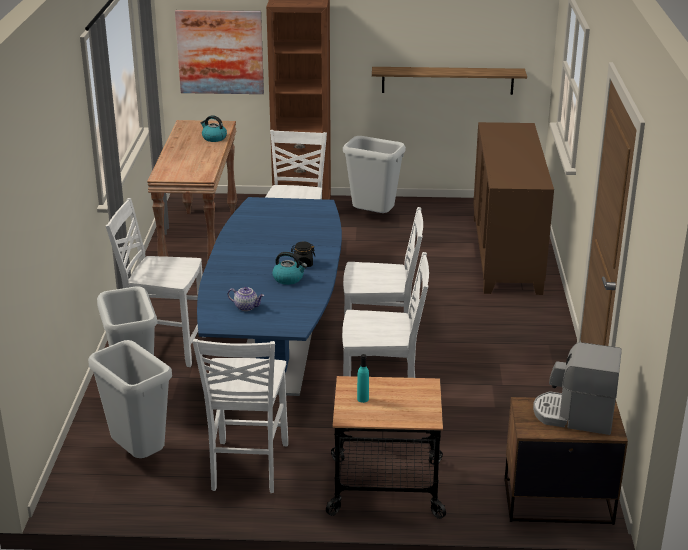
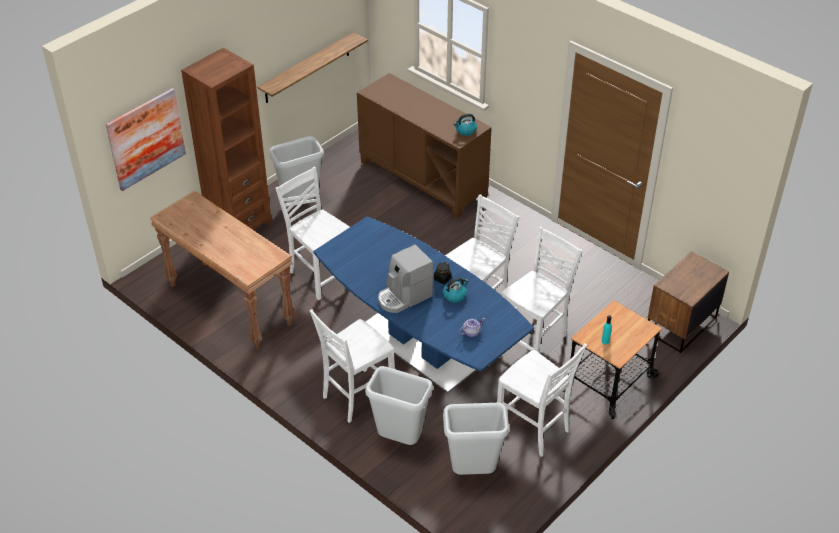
camera: 50 degrees left, 15 degrees up
(214, 138) = (213, 217): kettle -> kettle (465, 131)
(574, 416) = (692, 275): coffee machine -> coffee machine (404, 297)

